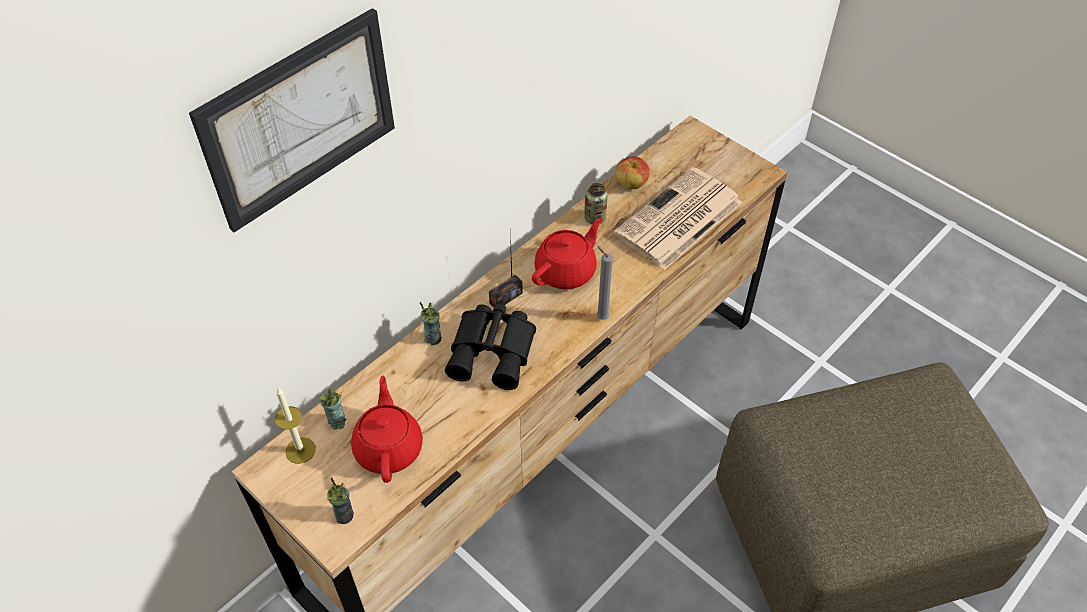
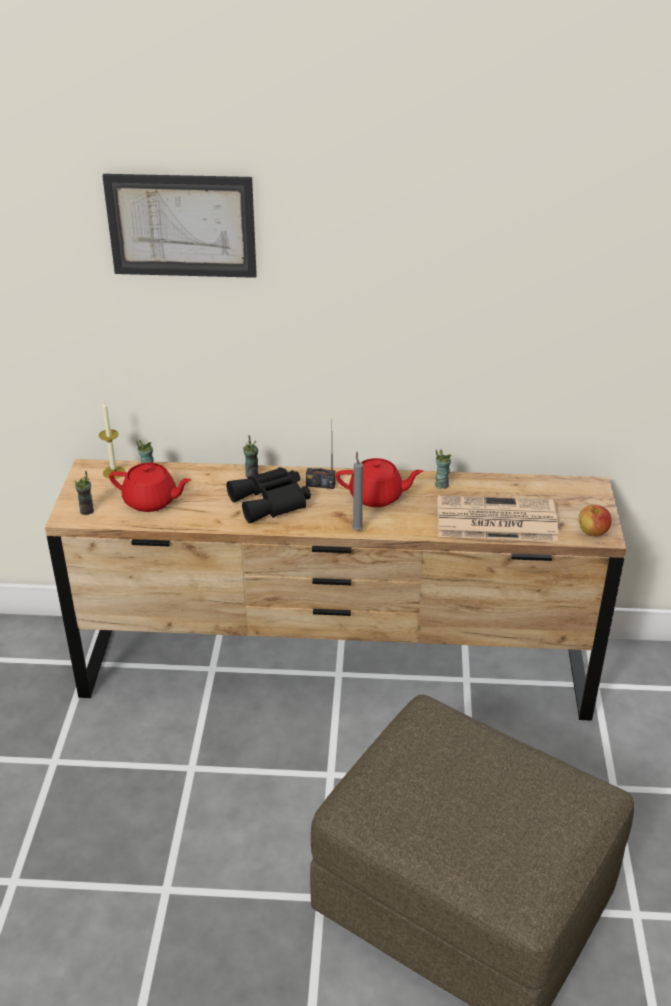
camera: 50 degrees right, 15 degrees down
(389, 447) = (151, 501): red teapot -> red teapot turned 60 degrees clockwise
(594, 218) = (441, 484): can -> cup
(631, 184) = (497, 484): apple -> apple (592, 532)

